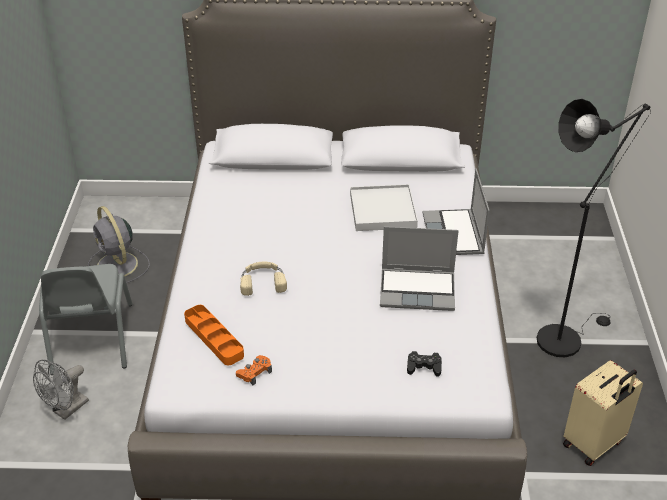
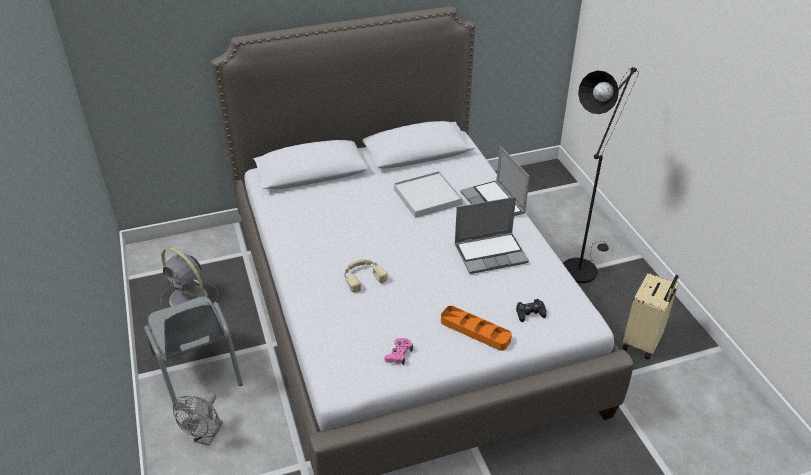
camera: 20 degrees left, 0 degrees up
(214, 338) = (349, 334): orange tray -> orange tray (475, 331)
(254, 373) = (399, 354): orange game controller -> pink game controller

